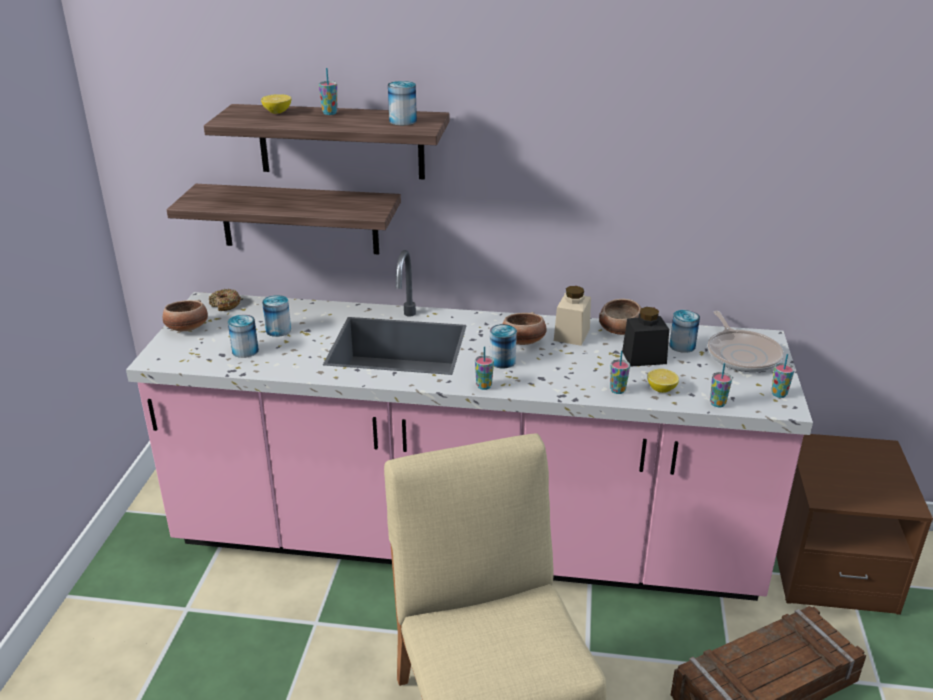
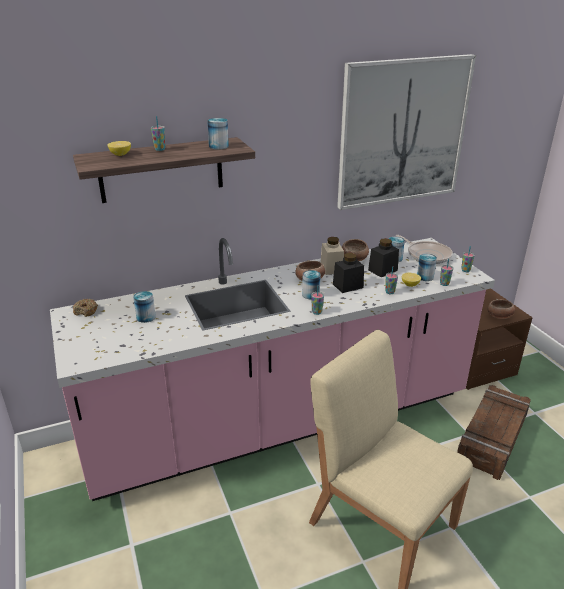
camera: 30 degrees left, 0 degrees up
(187, 329) = (74, 336): bowl -> bowl (499, 316)
(245, 351) = (137, 337): can -> can (425, 277)
(299, 219) = (132, 233): shelf -> none
(566, 364) = (348, 286): none -> black jar
(733, 145) = (403, 132): none -> picture

